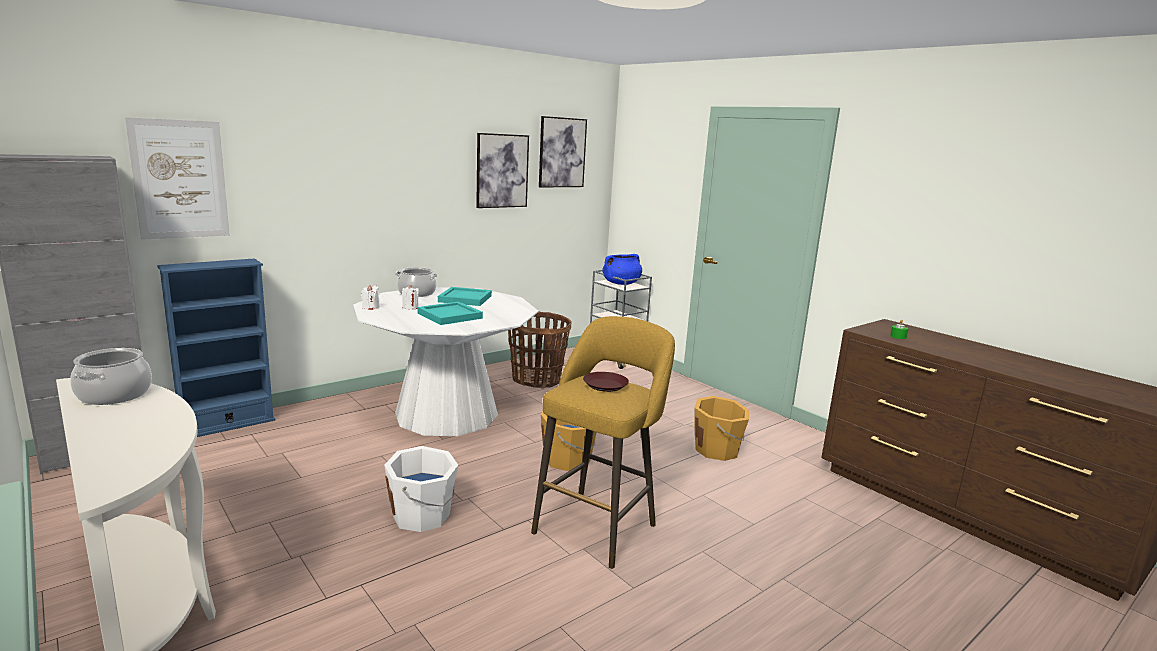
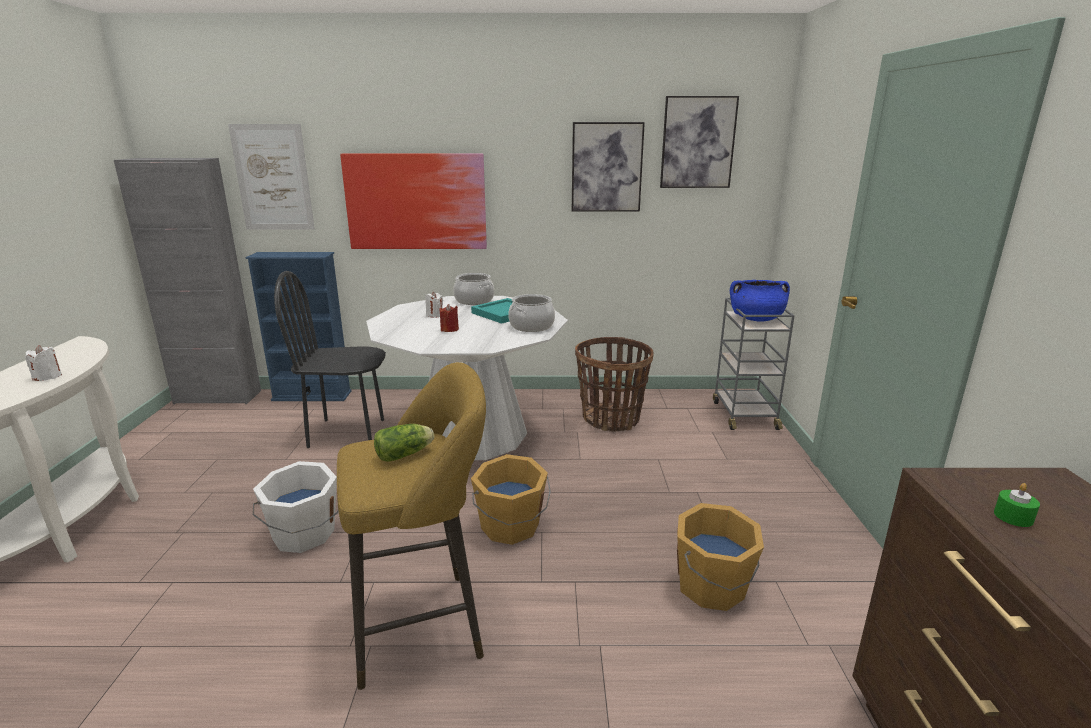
camera: 40 degrees right, 5 degrees up
(115, 395) = (68, 356): cooking pot -> cooking pot (532, 326)
(327, 442) = (347, 432): none -> black chair
(342, 203) = (416, 202): none -> picture
(370, 308) = (402, 310): white candle -> white candle (48, 377)
(450, 315) = (449, 329): turquoise tray -> red candle
(605, 385) = (406, 454): brown plate -> lettuce

